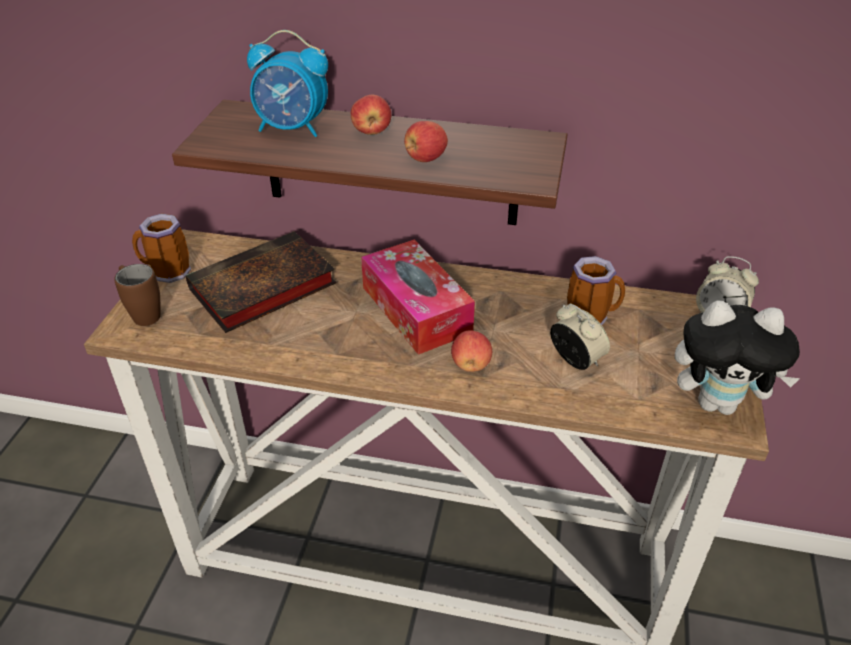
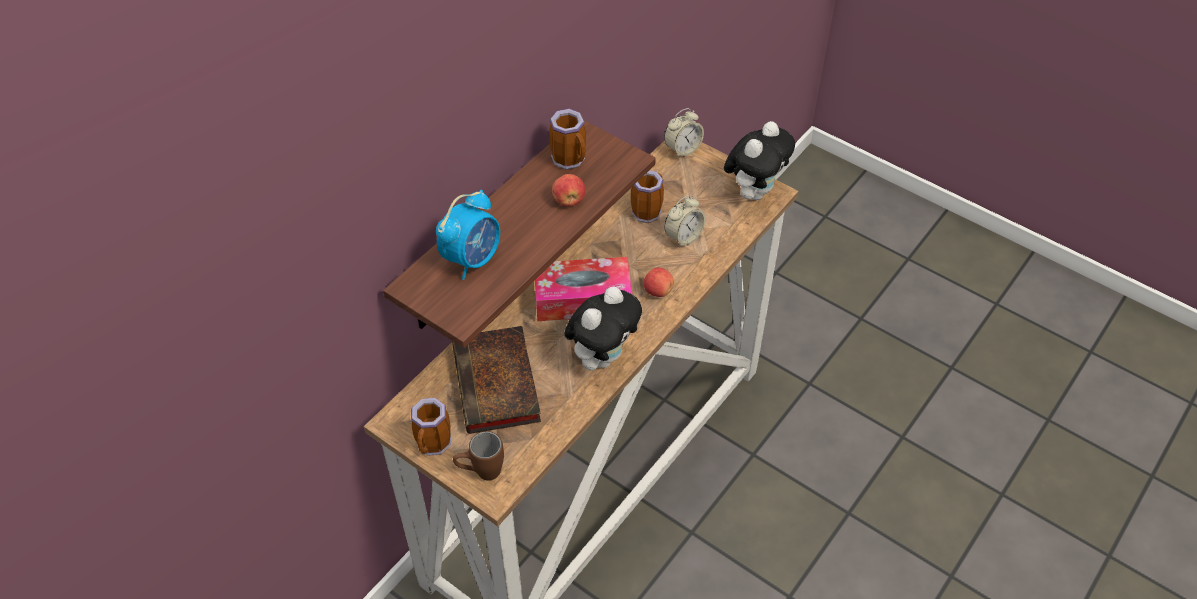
camera: 65 degrees left, 10 degrees up
(341, 350) = (602, 356): none -> plush toy
(371, 131) = (509, 215): apple -> none
(492, 144) = (571, 160): none -> mug
(575, 360) = (683, 237): alarm clock -> alarm clock turned 150 degrees clockwise

